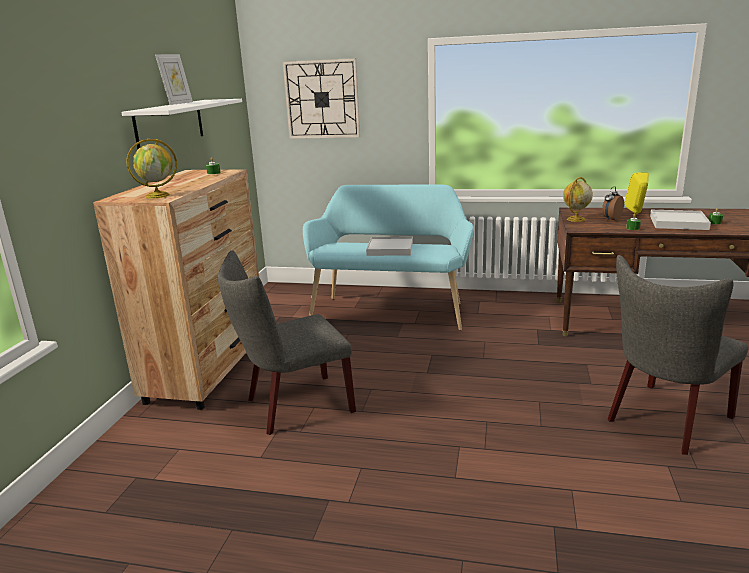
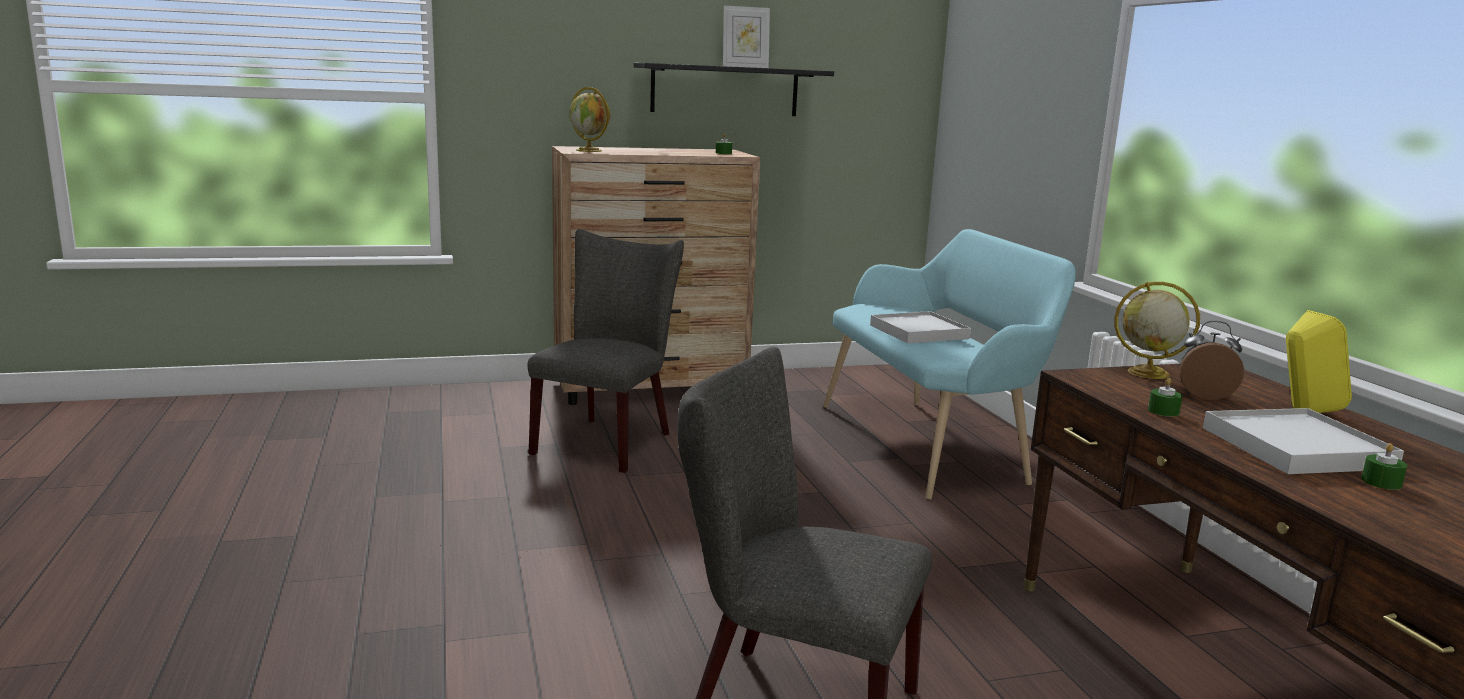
camera: 60 degrees right, 5 degrees down
(170, 124) = (725, 90): white shelf -> black shelf
(293, 406) = (608, 440): grey chair -> grey chair turned 75 degrees clockwise
(322, 99) = (1001, 92): wall clock -> none

